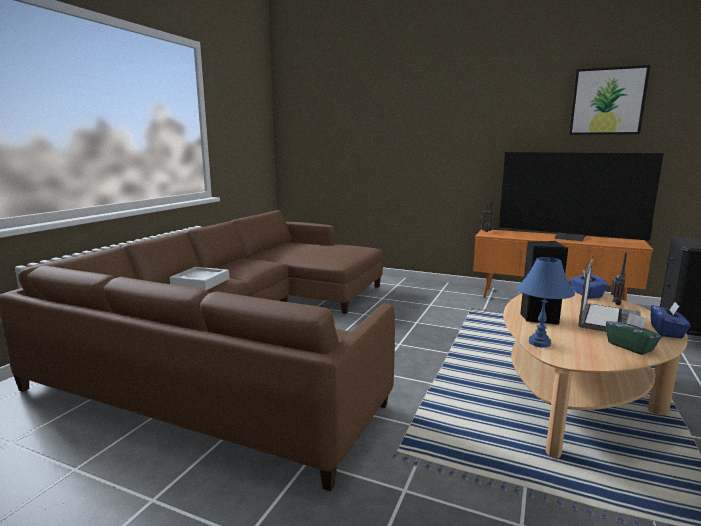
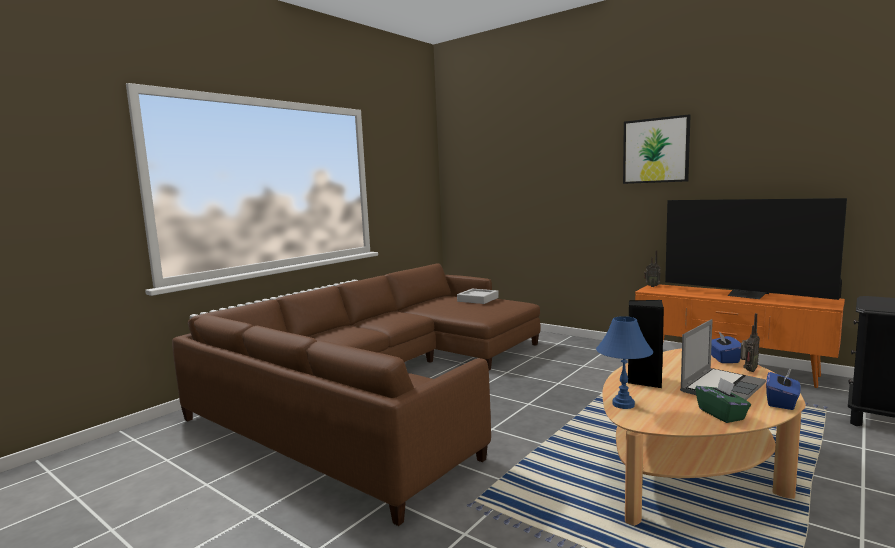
camera: 15 degrees right, 5 degrees down
(200, 282) = (342, 333): grey tray -> grey tray (478, 299)
(607, 101) = (786, 140): picture -> picture (655, 150)

